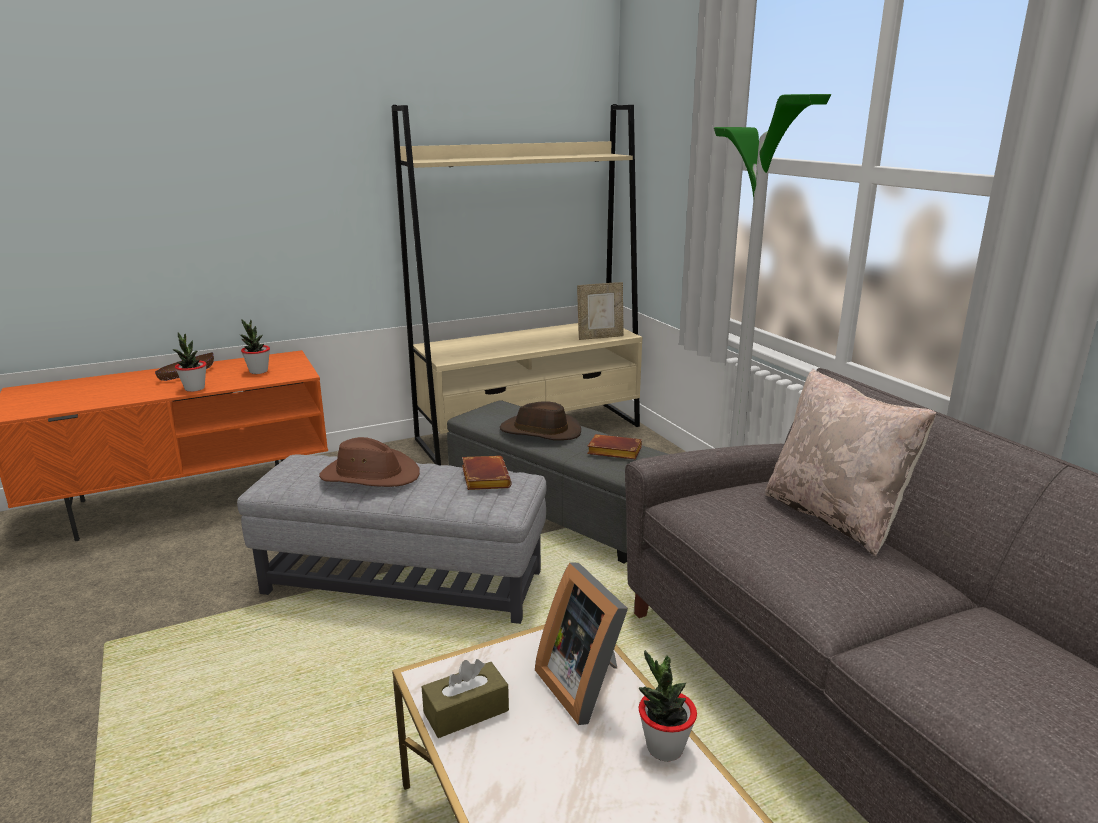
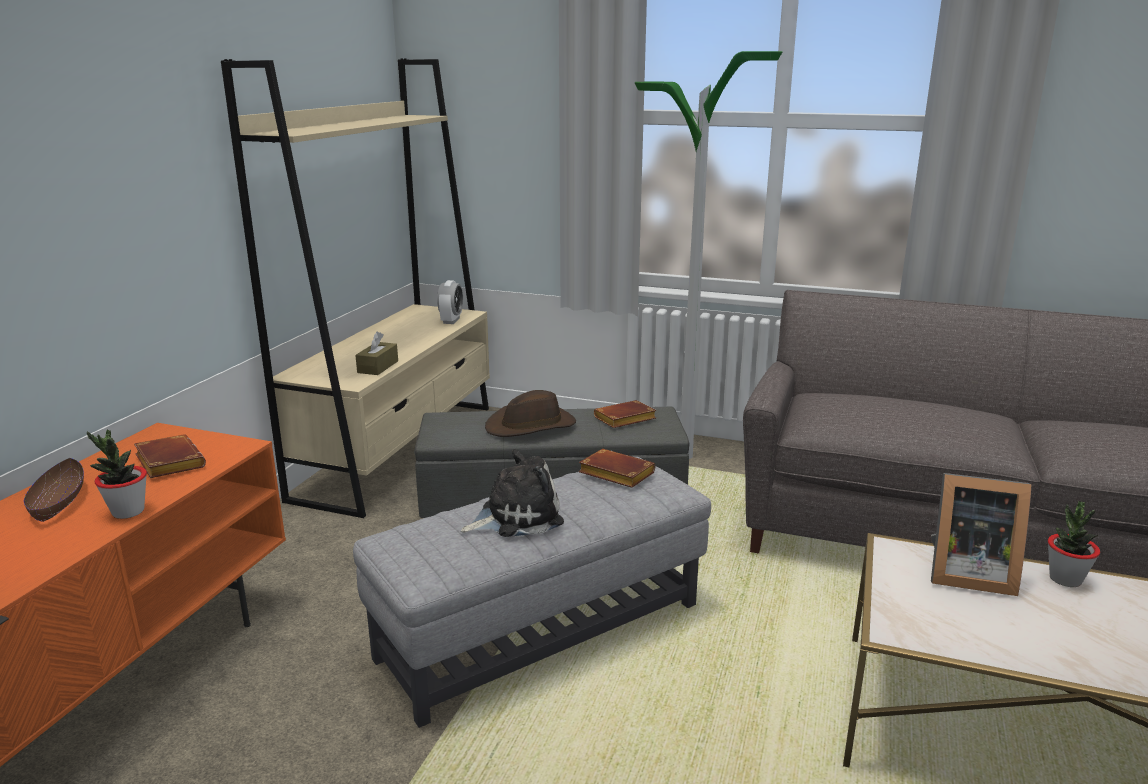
camera: 45 degrees left, 0 degrees up
(258, 371) = (167, 462): potted plant -> brown book
(370, 475) = (516, 516): brown hat -> plush toy
(466, 711) = (956, 634): brown tissue box -> brown tissue box (378, 367)
(600, 337) = (451, 320): picture frame -> alarm clock
(835, 517) = (902, 397): beige pillow -> none

